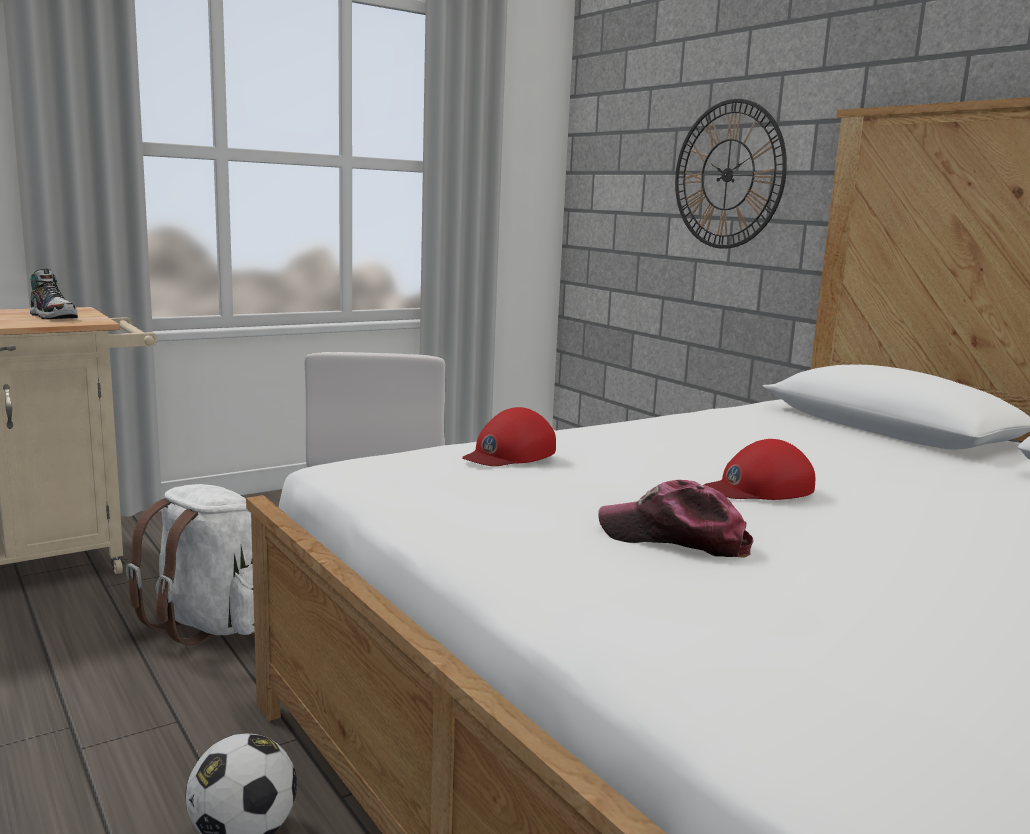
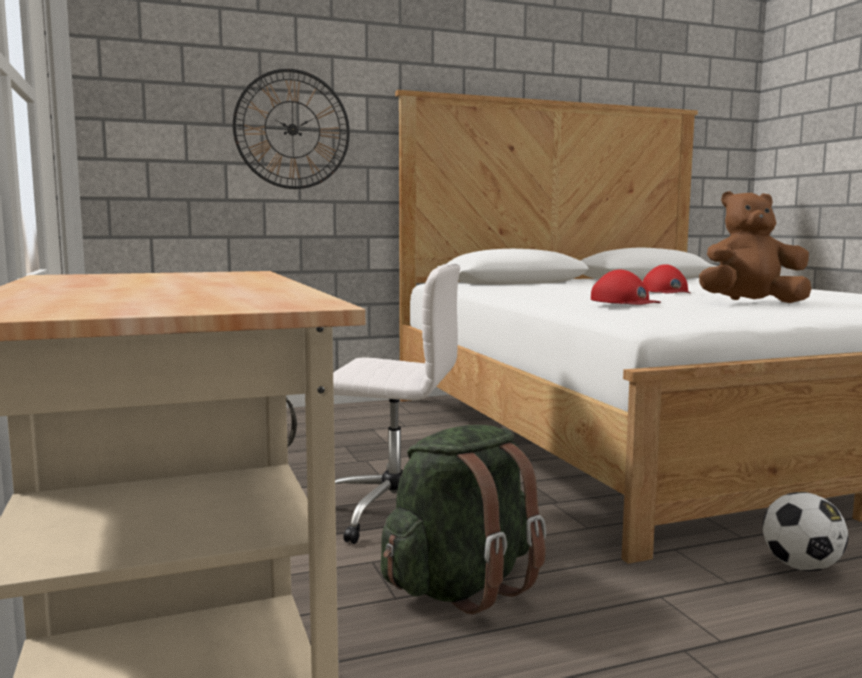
camera: 75 degrees left, 5 degrees down
(53, 316) = (166, 276): shoe -> none
(213, 624) = (462, 586): white backpack -> green backpack
(675, 538) = (750, 303): cap -> brown plush toy

